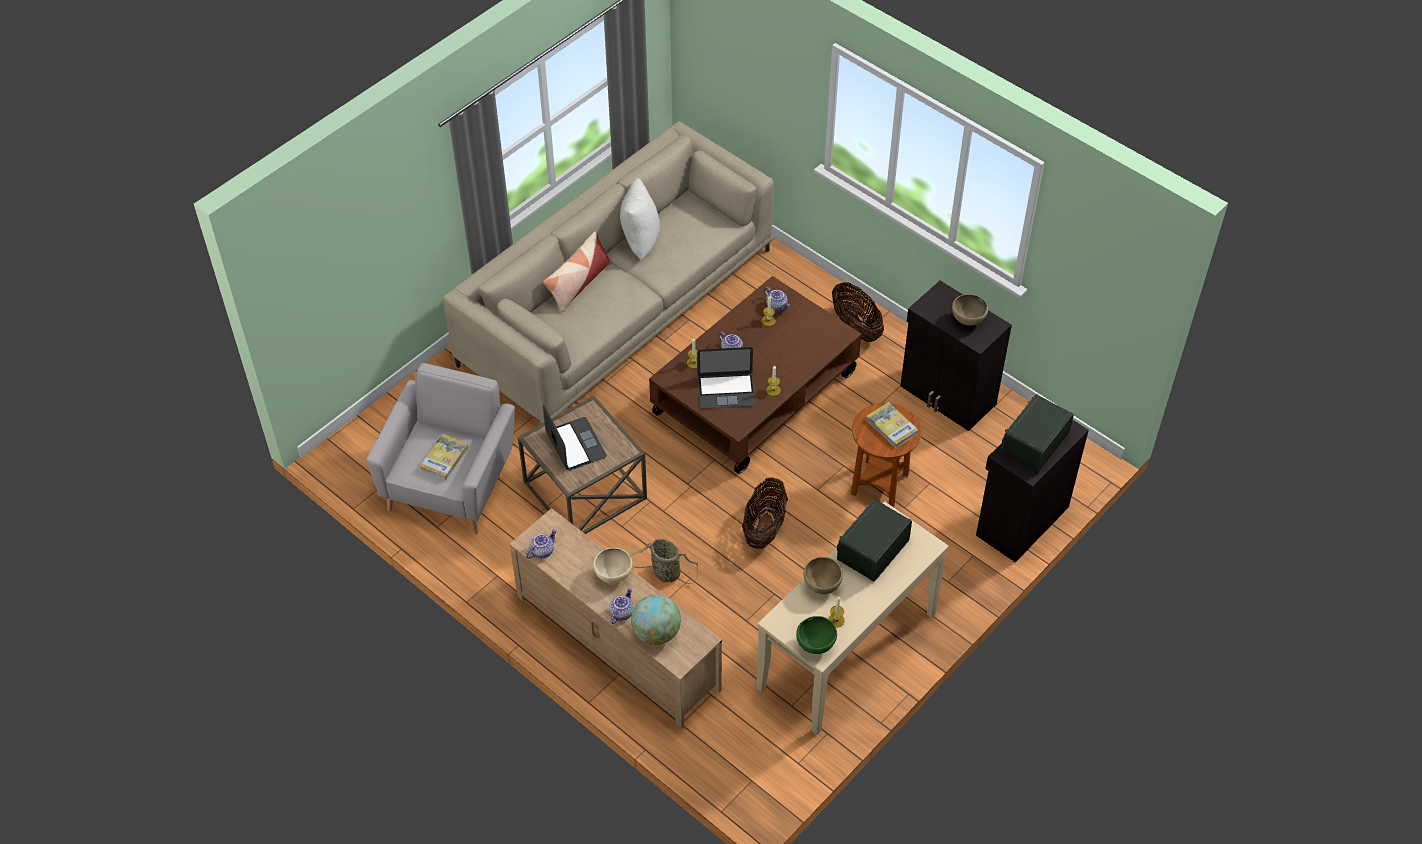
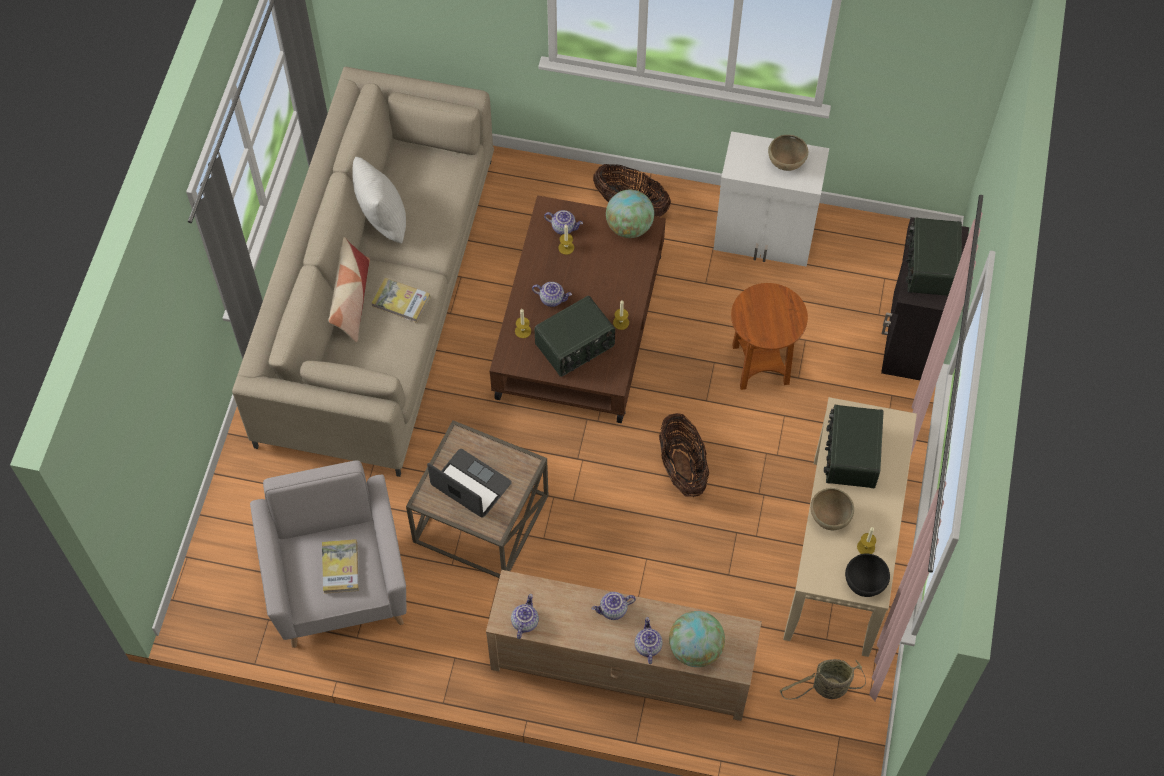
camera: 30 degrees left, 10 degrees up
(613, 576) = (613, 610): beige bowl -> teapot
(664, 573) = (618, 566): basket -> basket (827, 688)
(726, 391) = (575, 346): laptop -> radio
(816, 645) = (864, 583): green bowl -> black bowl
(828, 327) = (629, 227): none -> globe
(891, 426) = (772, 309): book -> book (401, 301)
(947, 396) = (764, 239): black cabinet -> white cabinet

